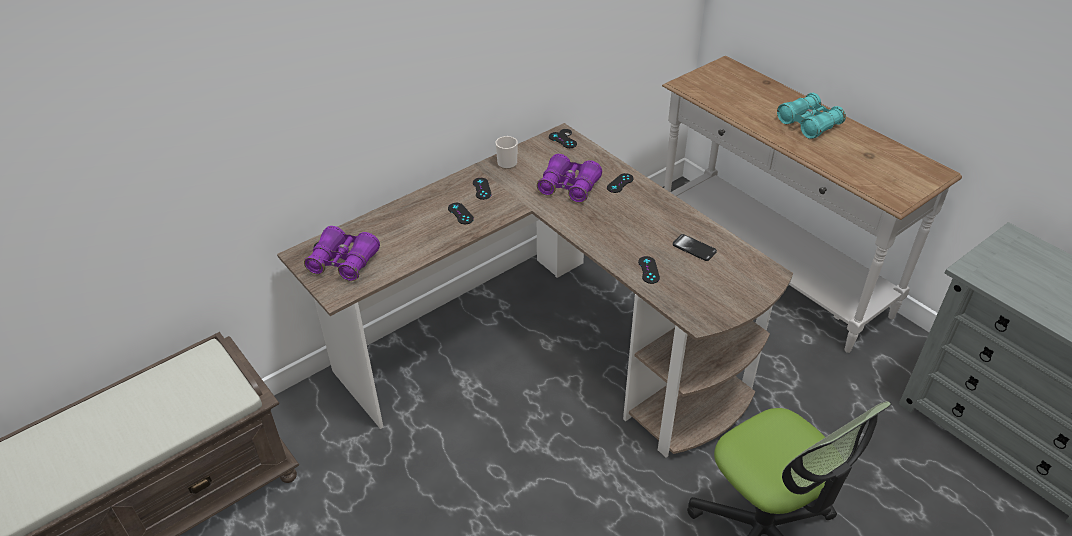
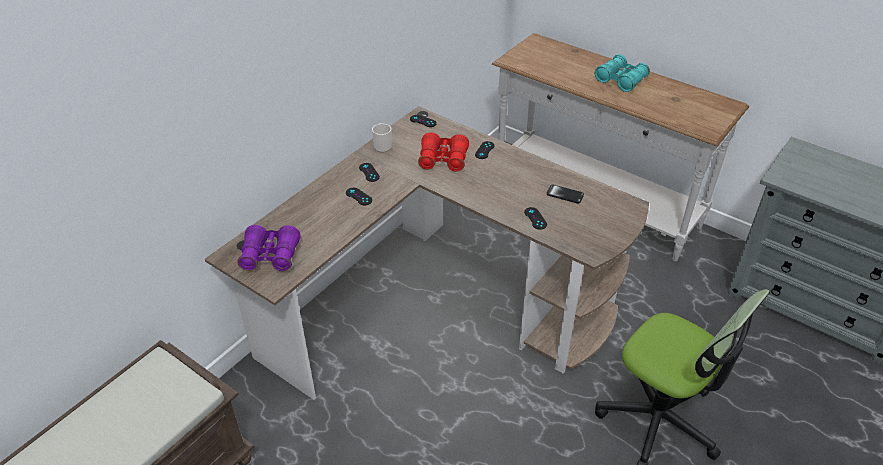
camera: 15 degrees left, 0 degrees up
(569, 187) = (443, 160): purple binoculars -> red binoculars

